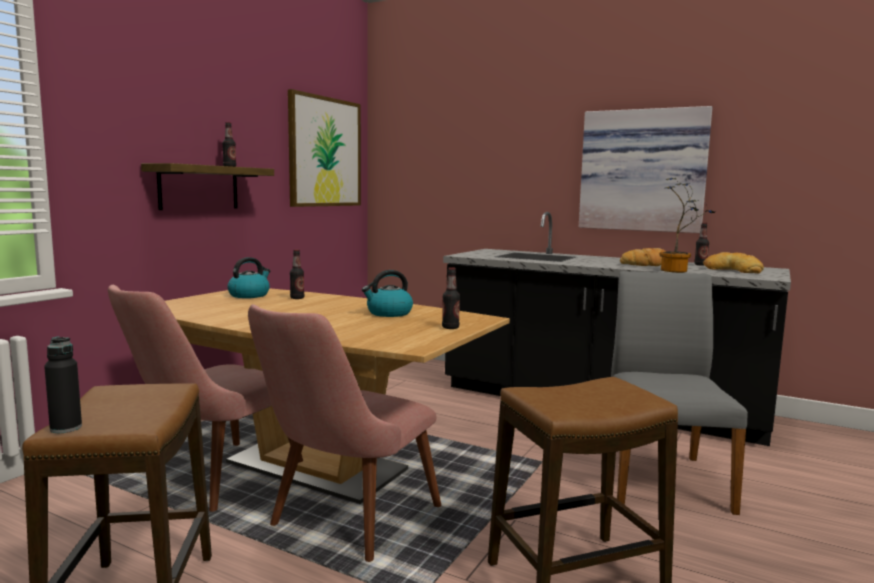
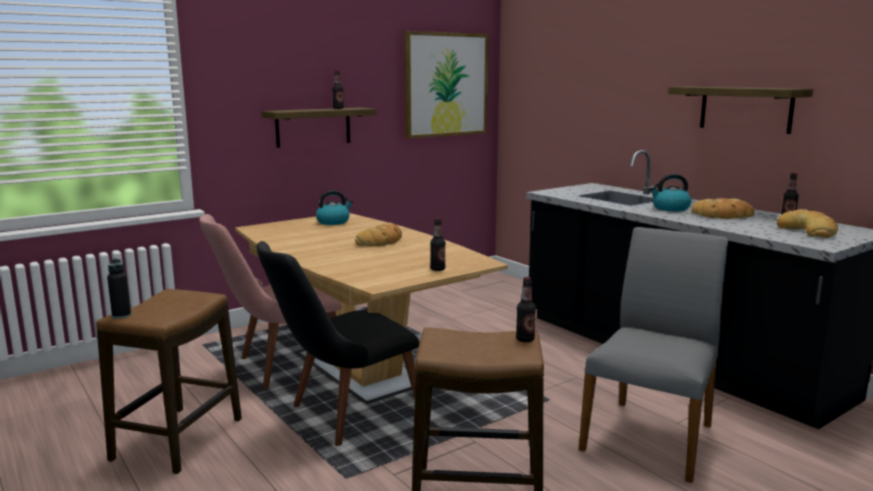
camera: 25 degrees right, 5 degrees up
(297, 298) = (365, 228): bottle -> bottle (525, 339)
(339, 308) = (381, 241): none -> bread
(343, 525) = (342, 417): pink chair -> black chair
(388, 313) = (412, 250): kettle -> kettle (670, 208)
(643, 170) = (745, 109): picture -> shelf
(678, 271) = (733, 227): potted plant -> none

